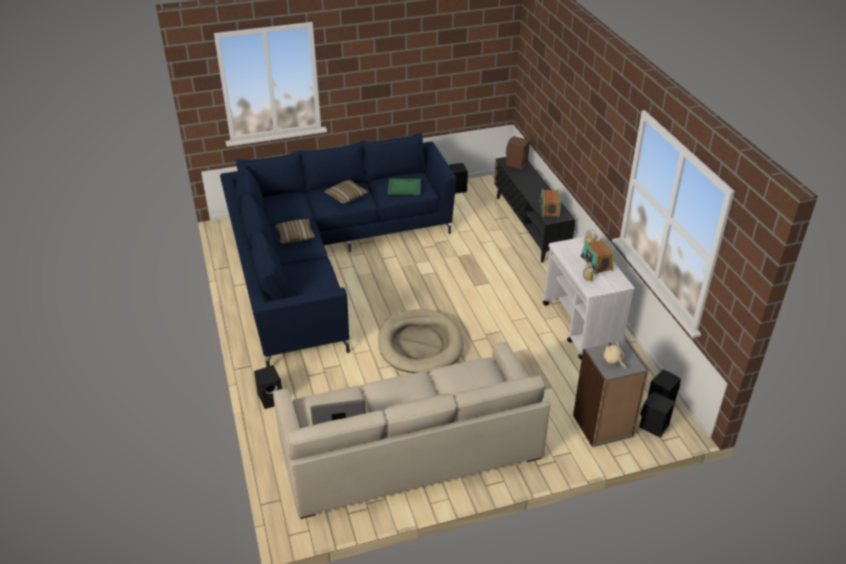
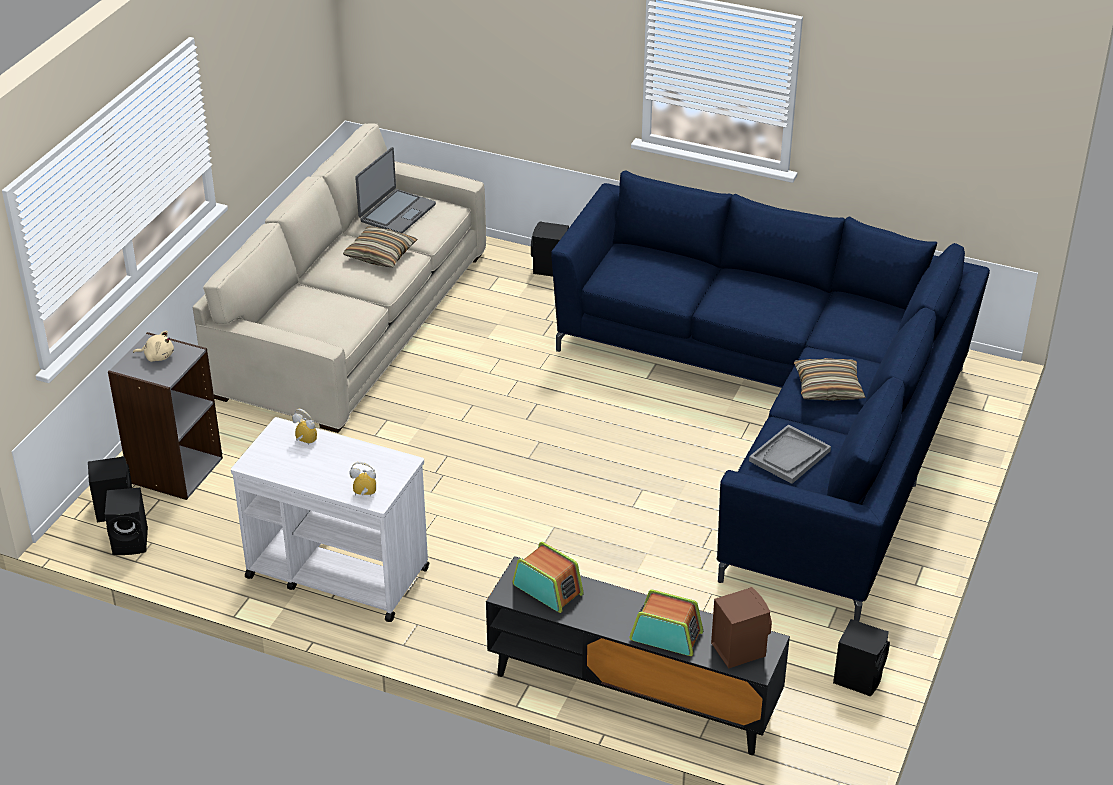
camera: 130 degrees right, 0 degrees up
(295, 236) = (766, 300): pillow -> pillow (380, 255)
(404, 188) = (789, 456): green tray -> grey tray
(420, 345) = (497, 410): beige dog bed -> none
(596, 263) = (321, 471): radio -> radio (666, 635)

